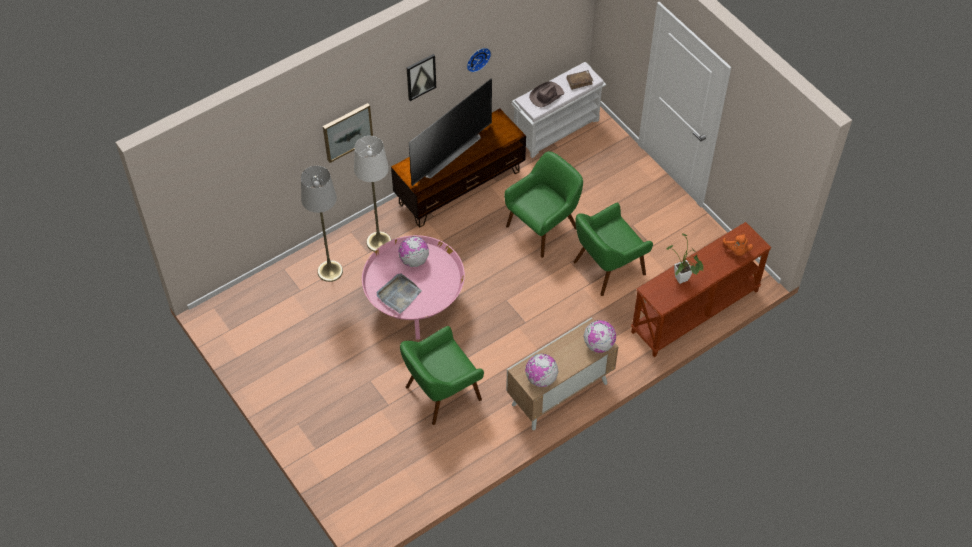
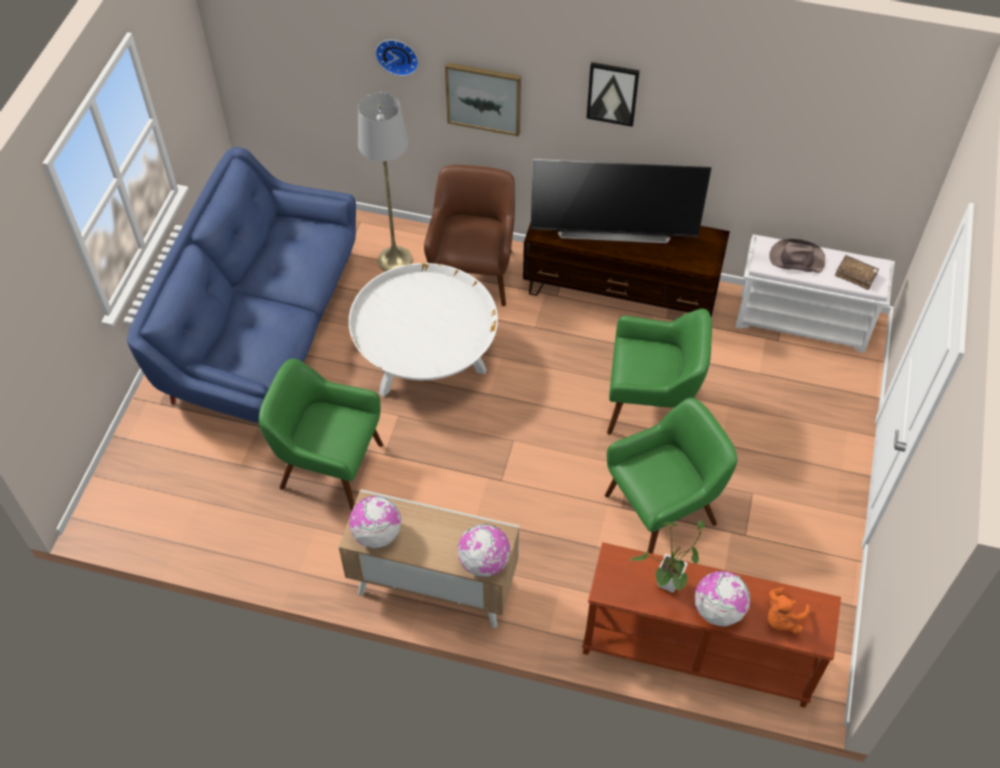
camera: 50 degrees right, 0 degrees up
(315, 365) = (264, 330): none -> blue sofa
(379, 242) = (473, 273): white floor lamp -> brown armchair
(398, 294) = (390, 325): grey tray -> none
(414, 260) = (449, 307): globe -> globe (718, 610)
(415, 302) = (426, 359): pink coffee table -> white coffee table
(477, 58) = (712, 129): wall clock -> wall clock (398, 55)
(607, 268) = (663, 510): green armchair -> green armchair turned 135 degrees clockwise

